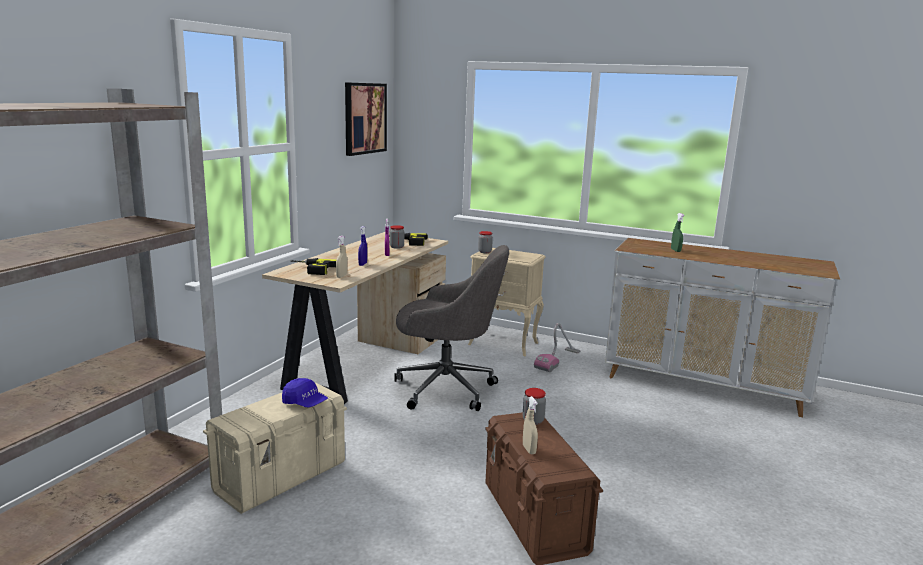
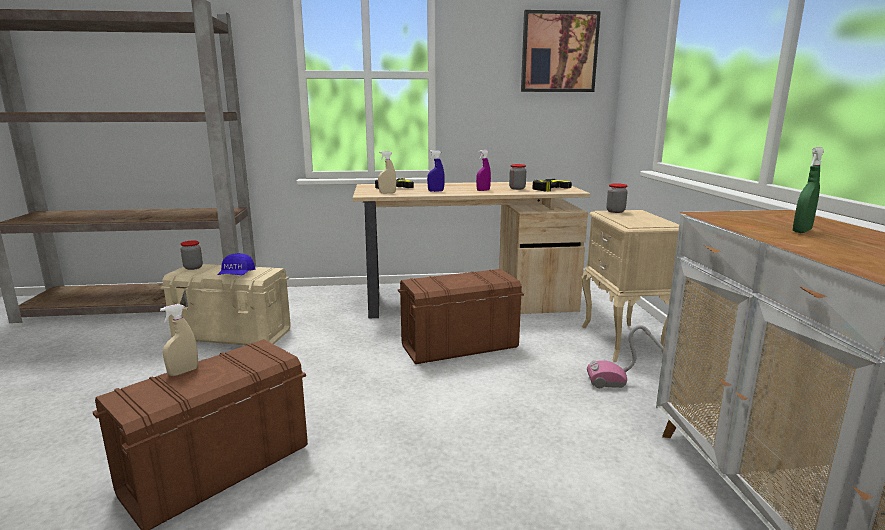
camera: 60 degrees right, 0 degrees up
(446, 389) = (458, 346): grey office chair -> brown storage box
(533, 420) = (264, 359): jar -> jar (193, 267)

